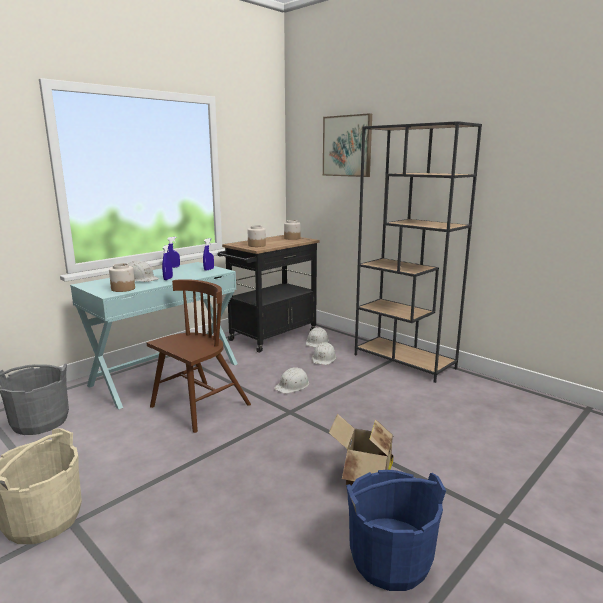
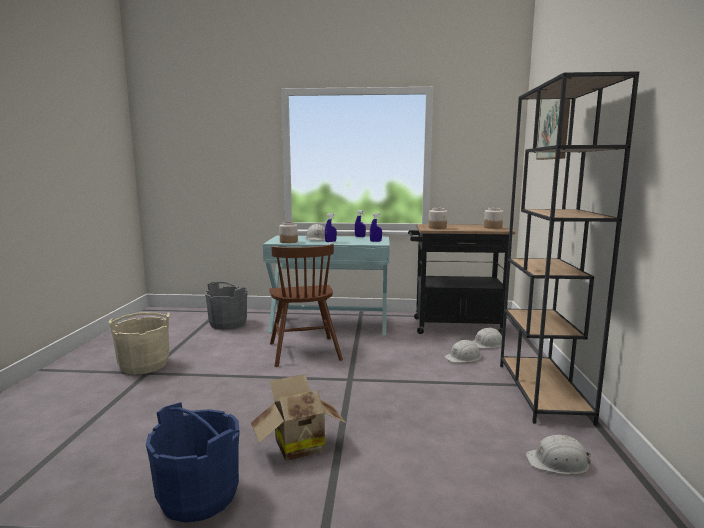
camera: 50 degrees right, 5 degrees down
(196, 407) = (304, 349): brown chair -> brown chair turned 75 degrees clockwise
(292, 385) = (391, 364): white hard hat -> white hard hat (558, 462)

